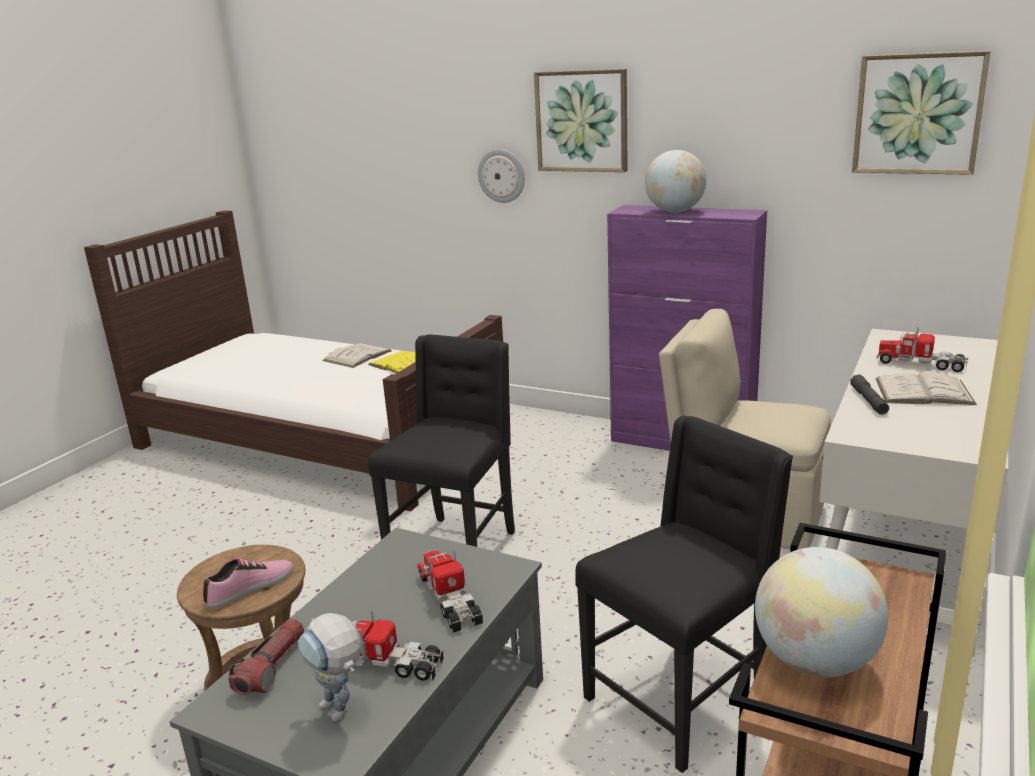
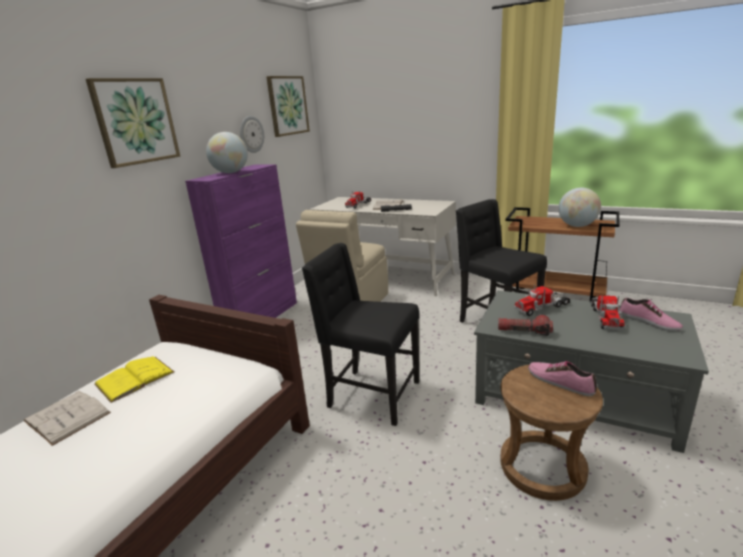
camera: 90 degrees left, 0 degrees up
(271, 667) = (636, 347): flashlight -> flashlight (524, 331)
(341, 713) = (648, 322): toy robot -> shoe
(502, 175) = (72, 182): wall clock -> wall clock (251, 134)

